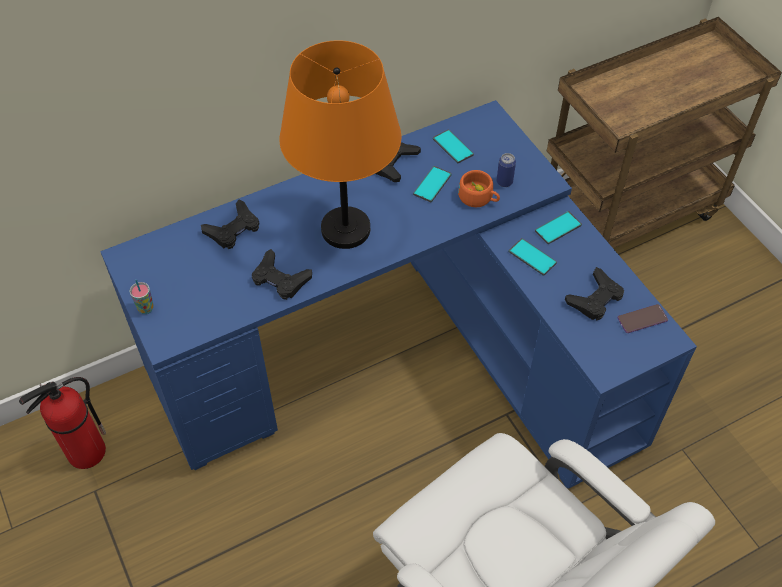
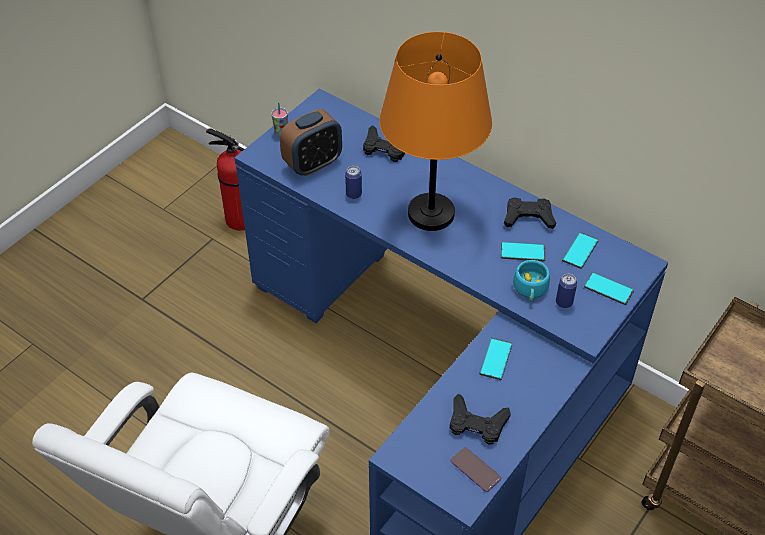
camera: 65 degrees right, 5 degrees down
(213, 297) = (313, 164): none -> alarm clock
(280, 279) = (353, 194): black game controller -> can
(479, 198) = (530, 290): orange cup -> turquoise cup
(558, 228) = (546, 368): phone -> phone (608, 289)

